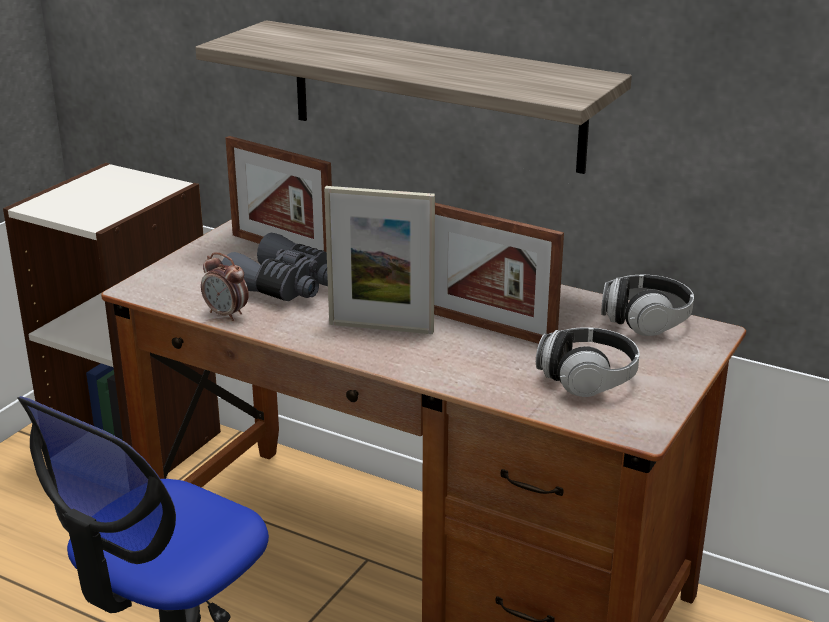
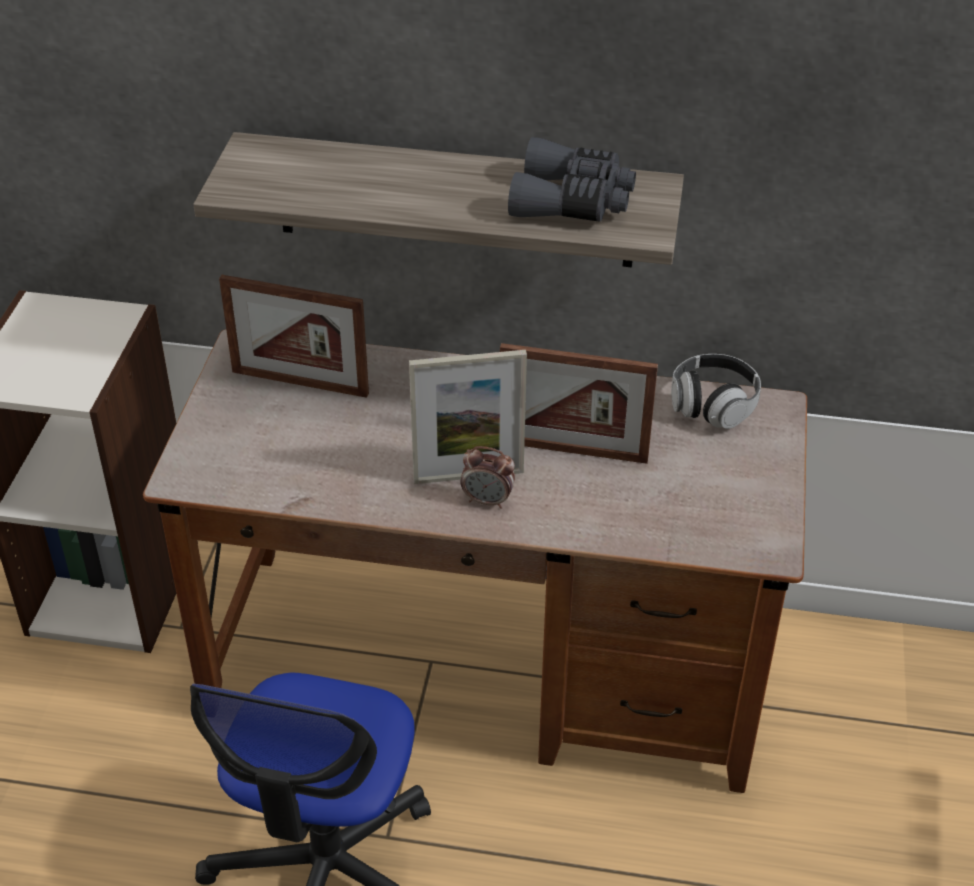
camera: 20 degrees left, 15 degrees up
(226, 314) = (300, 495): alarm clock -> alarm clock (487, 500)
(285, 287) = (337, 439): grey binoculars -> grey binoculars (572, 201)
(587, 379) = (696, 497): headphones -> none

